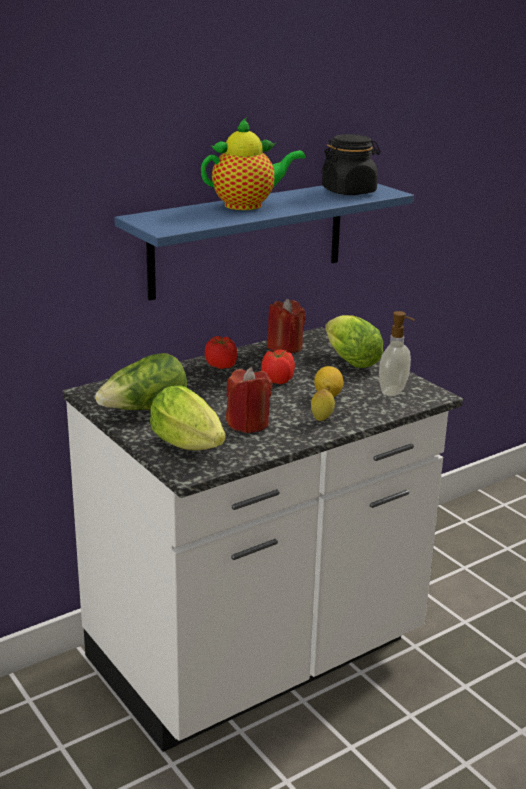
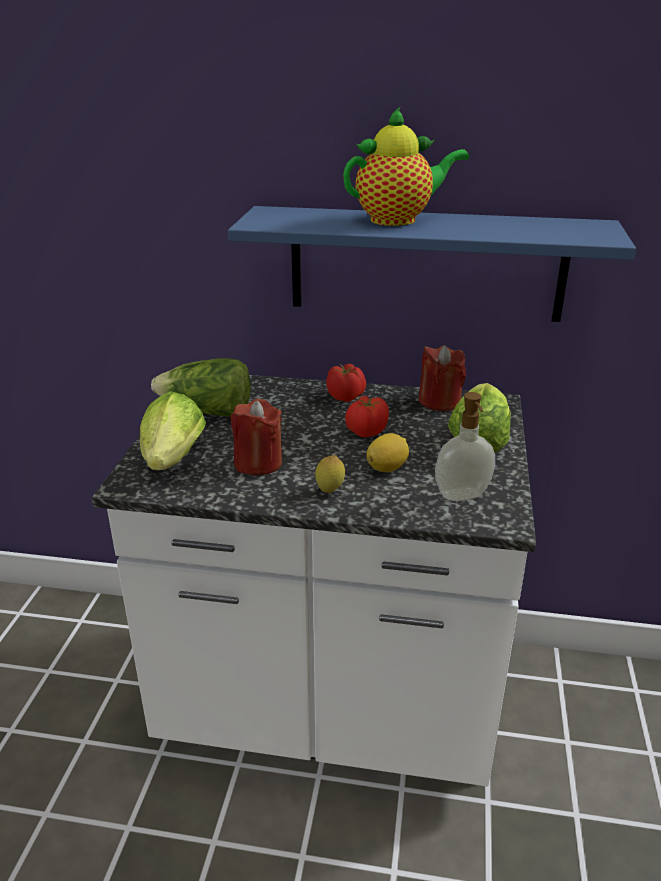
camera: 45 degrees right, 5 degrees up
(248, 205) = (398, 220): teapot -> teapot turned 45 degrees counterclockwise
(349, 191) = (555, 228): black jar -> none

